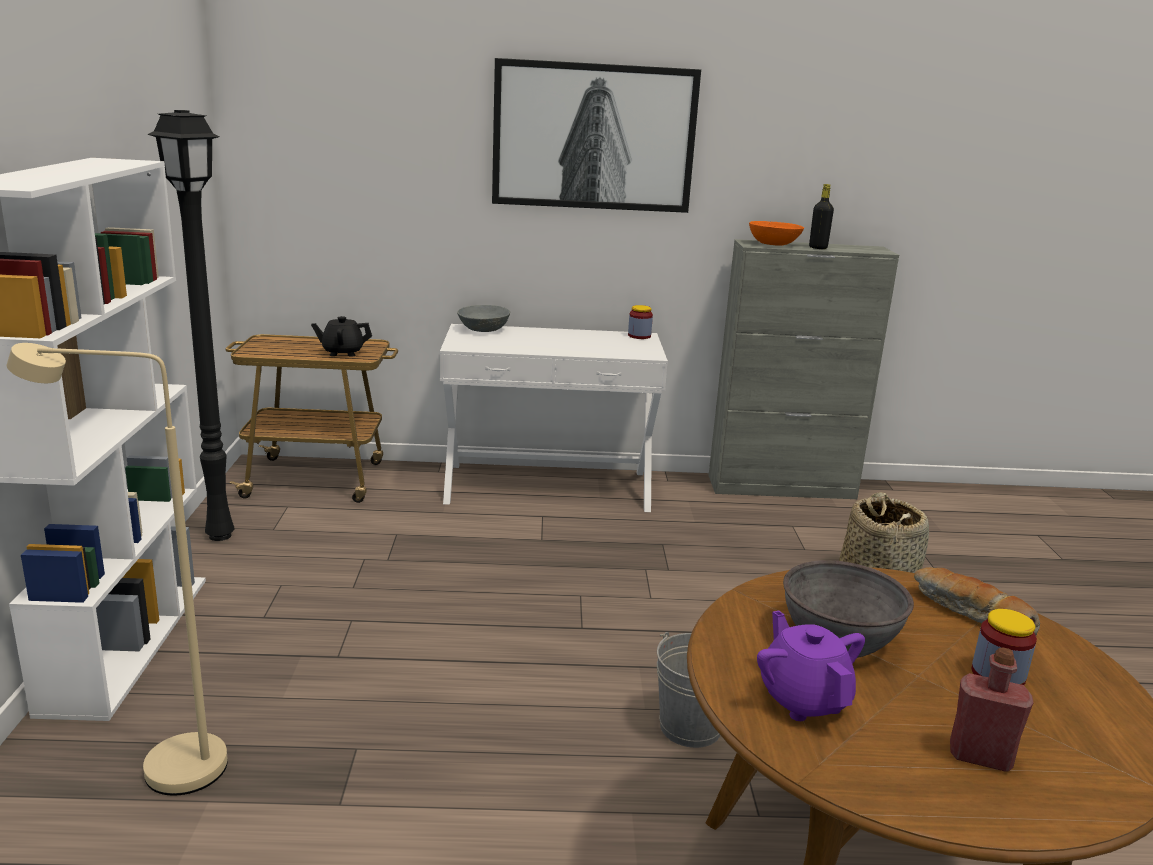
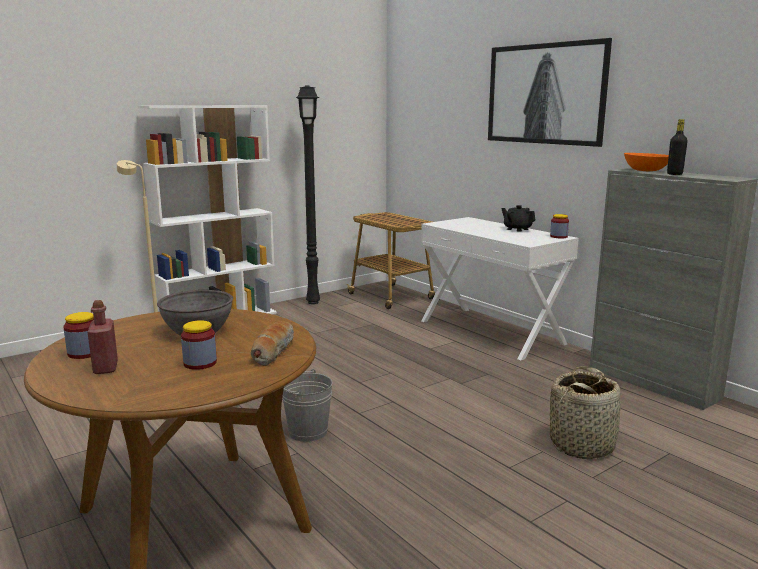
camera: 55 degrees right, 5 degrees down
(342, 352) = (399, 223): black teapot -> black teapot (517, 229)
(483, 329) = (475, 221): grey bowl -> none
(803, 699) = (127, 333): purple teapot -> none
(888, 762) = (84, 353): none -> jar

